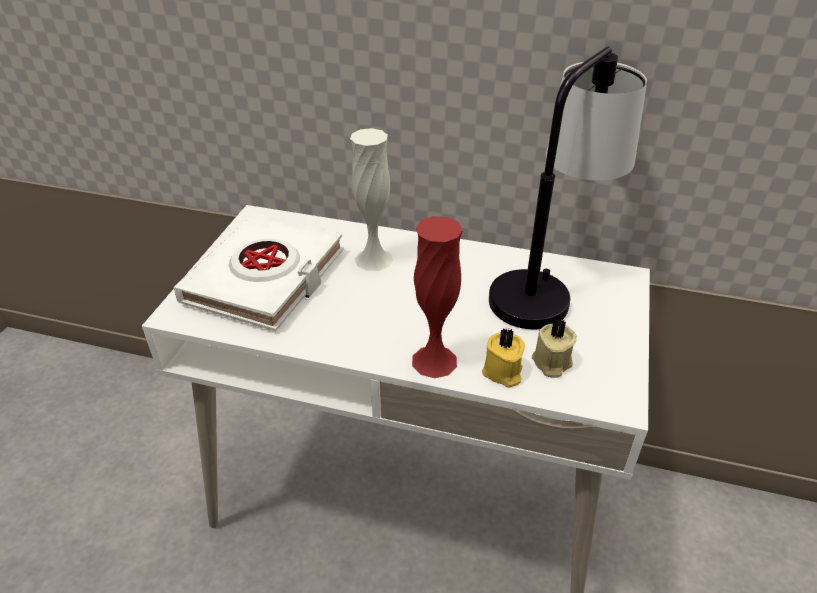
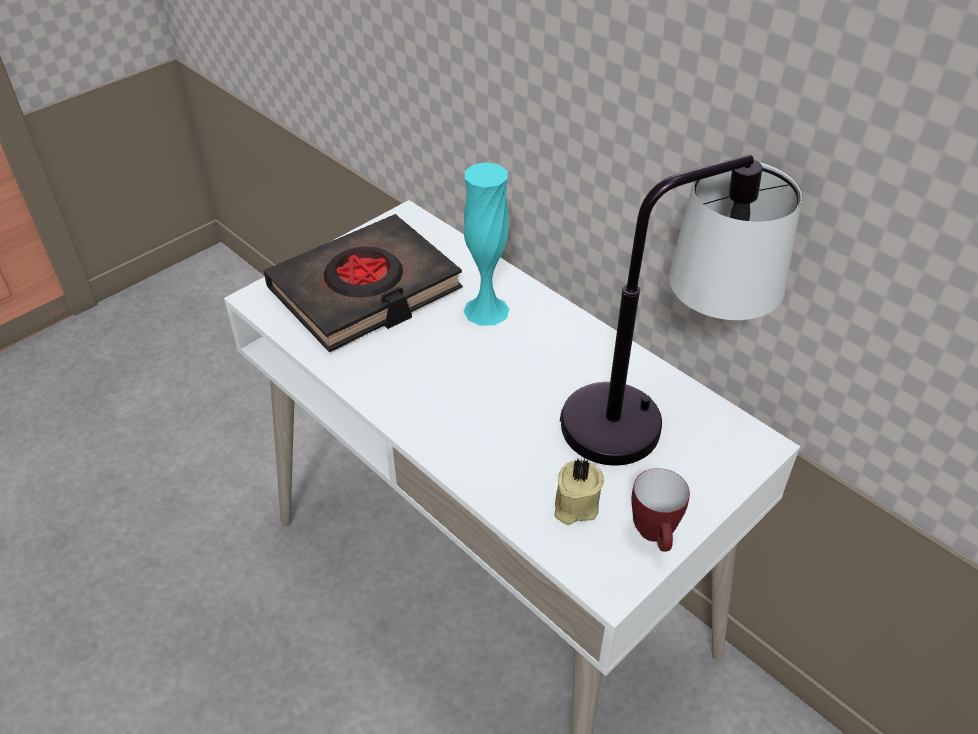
camera: 30 degrees right, 5 degrees up
(266, 278) = (365, 291): white book -> black book
(374, 259) = (486, 310): white vase -> turquoise vase
(434, 361) = (455, 449): red vase -> none
(502, 372) = (513, 492): yellow candle -> none
(619, 360) = (655, 537): none -> mug

